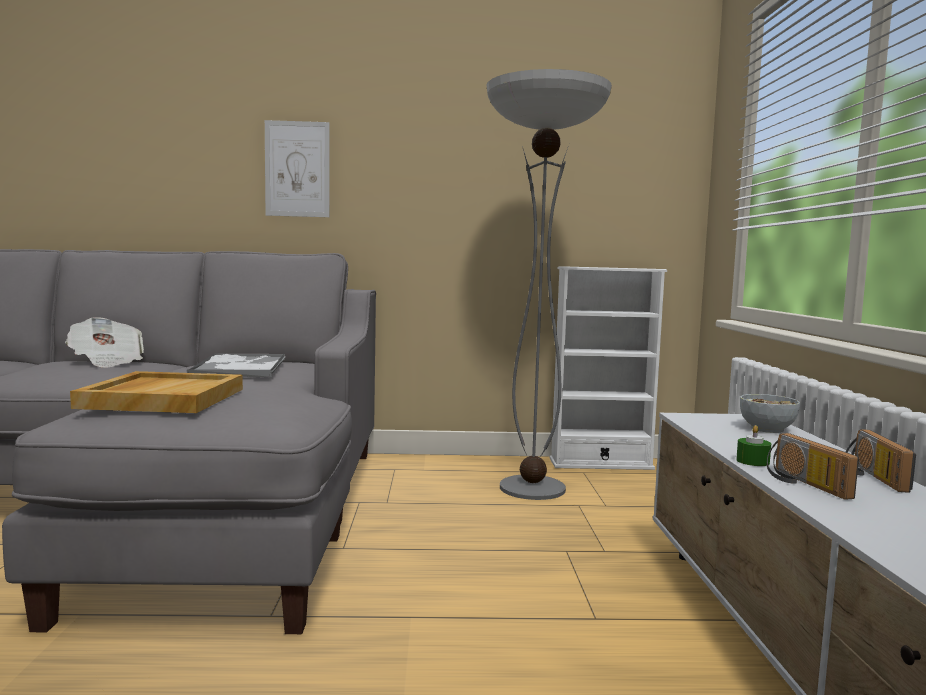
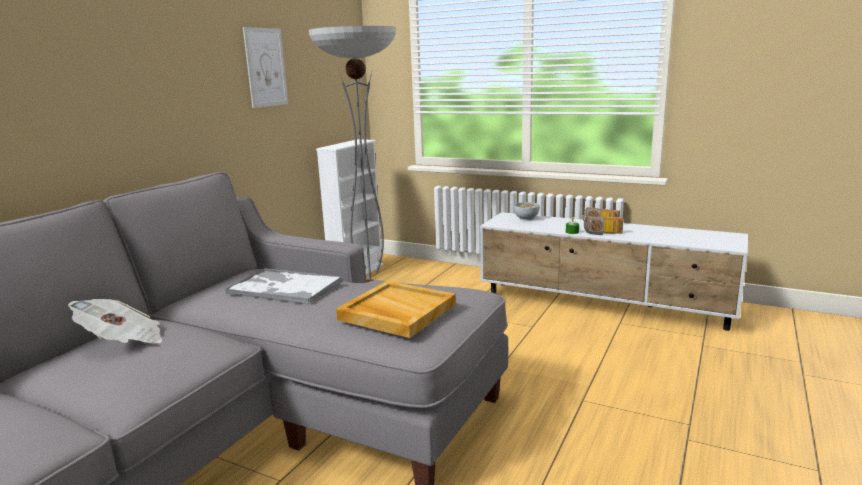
camera: 60 degrees left, 10 degrees up
(297, 169) = (131, 93): picture -> picture (266, 67)

